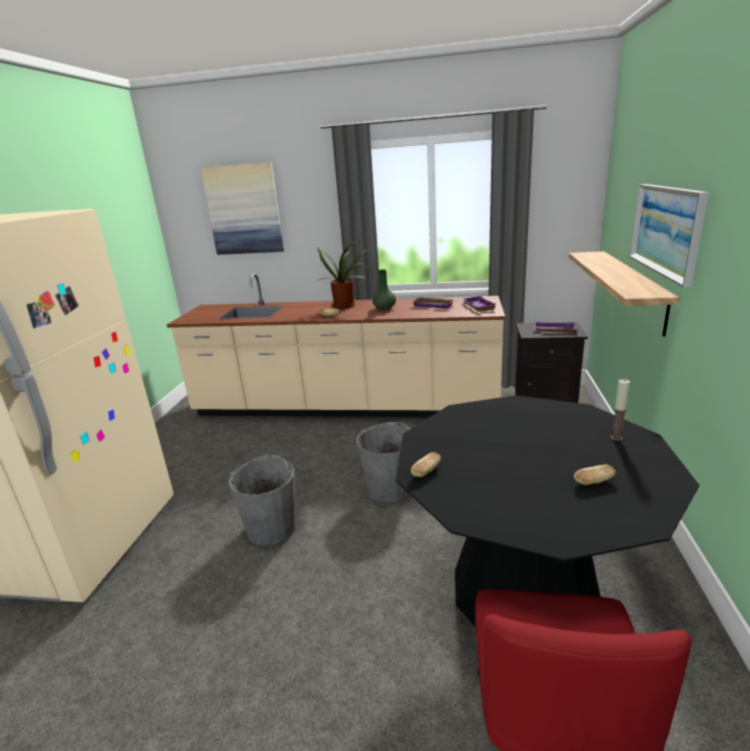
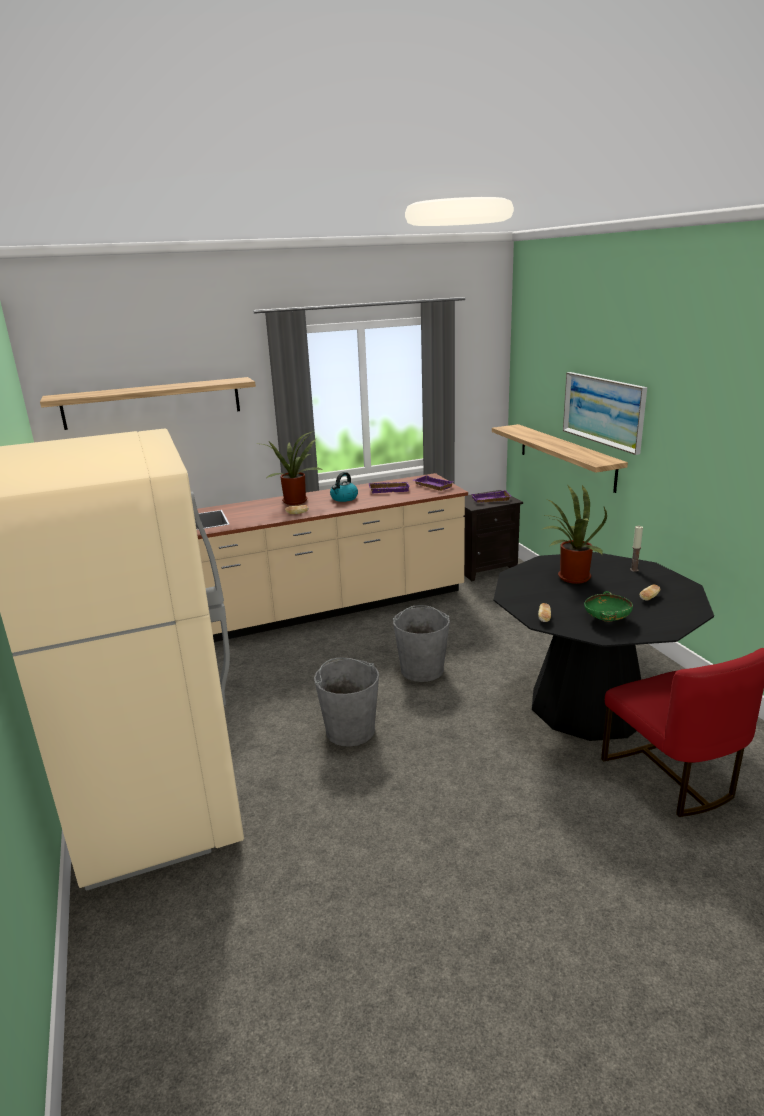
camera: 30 degrees left, 0 degrees up
(244, 210) = (152, 403): picture -> shelf
(385, 308) = (344, 498): green vase -> kettle
(499, 495) = (606, 619): none -> green bowl
(519, 429) = (570, 578): none -> potted plant

